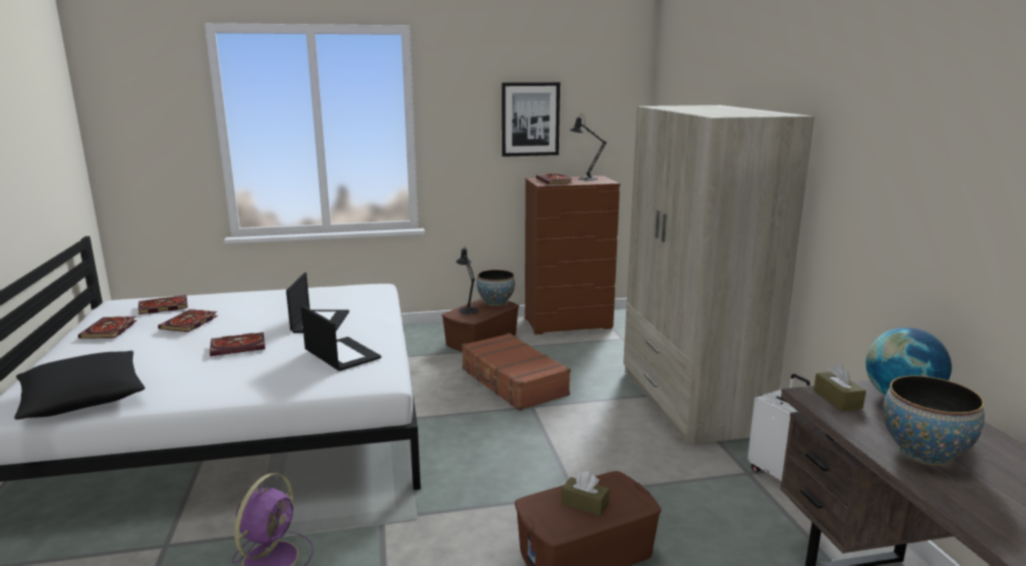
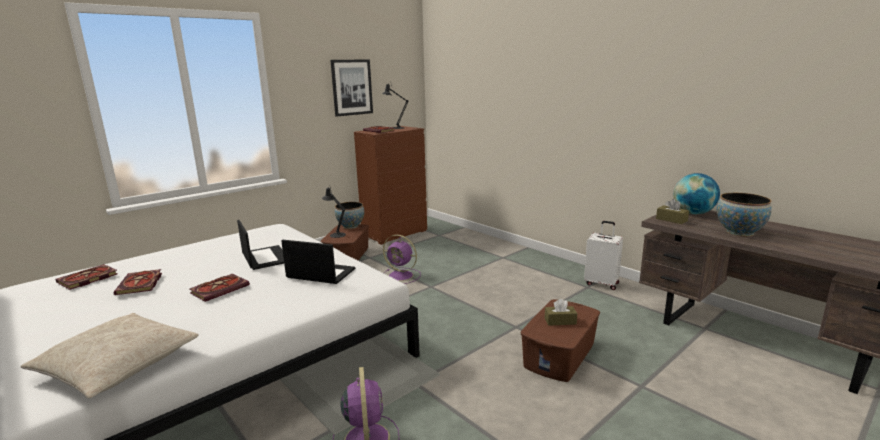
camera: 30 degrees left, 0 degrees up
(83, 397) = (118, 365): black pillow -> beige pillow
(109, 330) = (54, 309): book -> none
(513, 382) = (402, 276): brown suitcase -> purple fan
(690, 401) = (517, 259): beige wardrobe -> none

